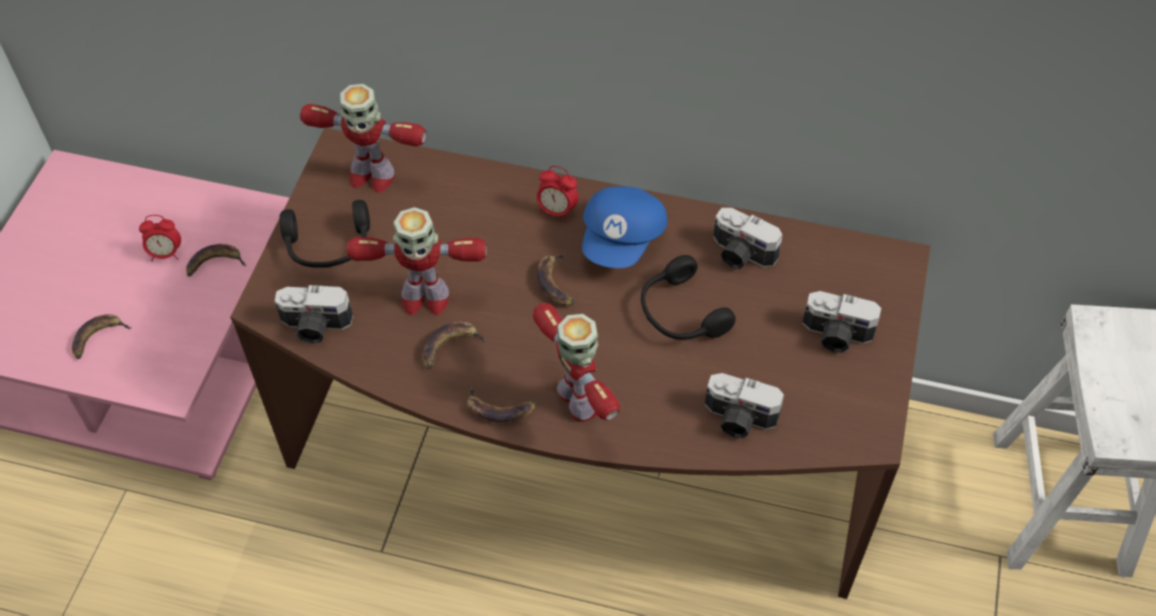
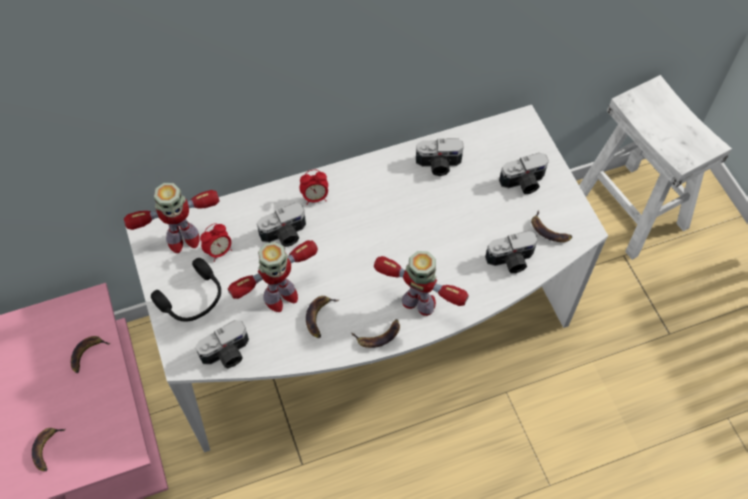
camera: 35 degrees left, 5 degrees up
(166, 254) = (48, 367): alarm clock -> alarm clock (219, 251)
(487, 234) = (285, 235): none -> camera
(556, 283) = (350, 241): banana -> banana (549, 231)
(581, 449) = (371, 332): brown desk -> white desk
(623, 240) = (367, 194): blue cap -> none
(680, 313) = (433, 219): black headphones -> none

